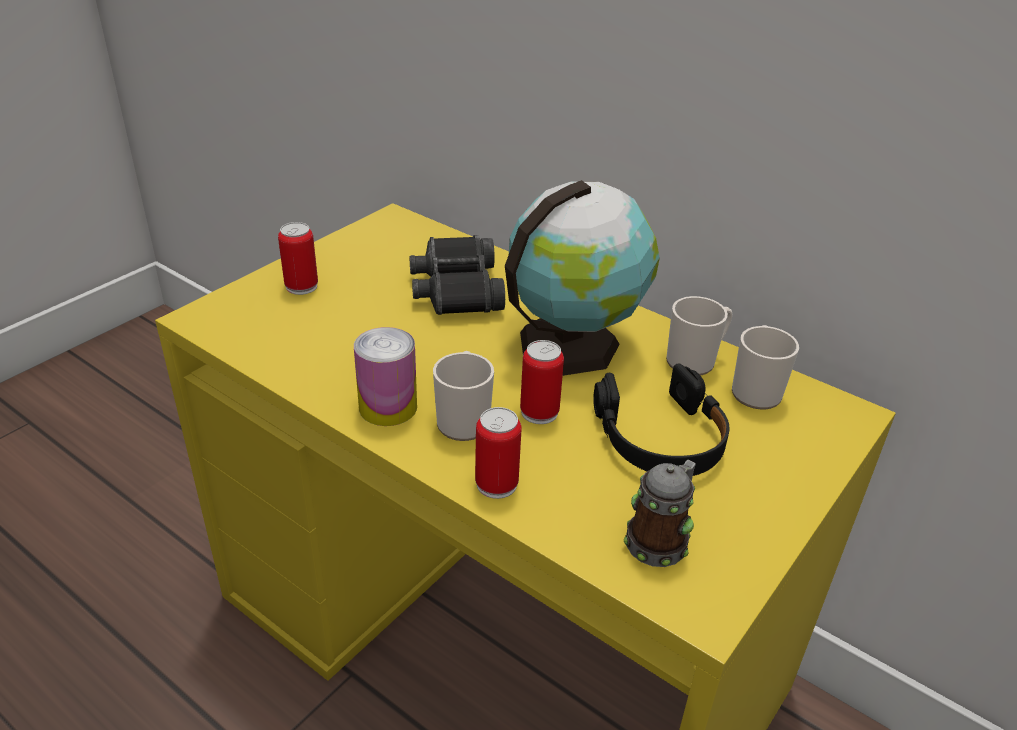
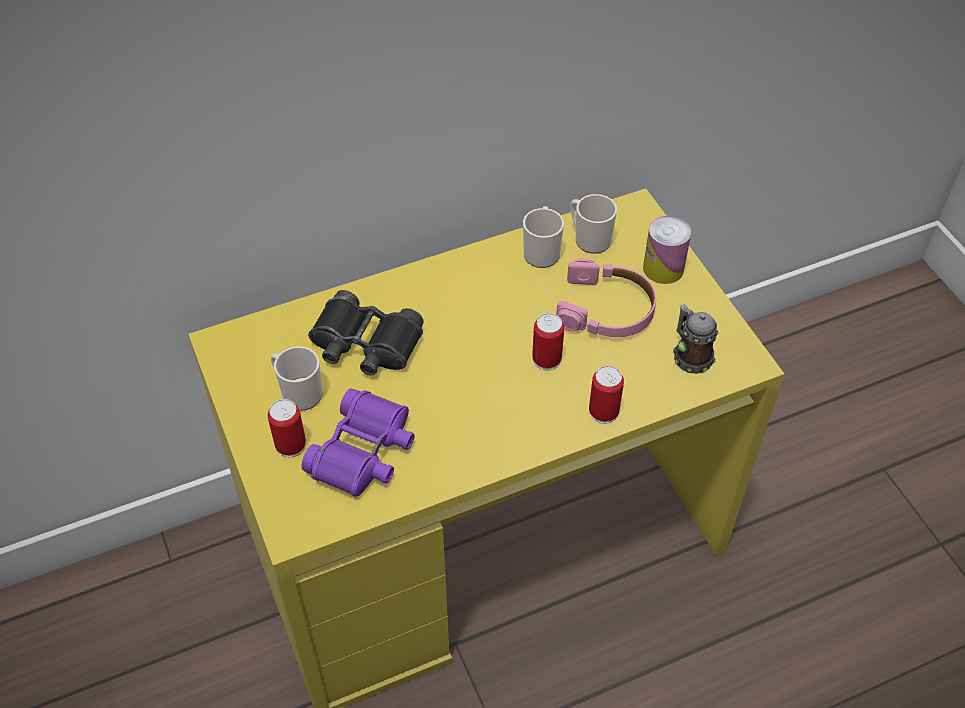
camera: 60 degrees left, 15 degrees up
(319, 328) = (364, 452): none -> purple binoculars
(388, 407) = (491, 441): can -> can (663, 268)
(463, 419) = (530, 403): mug -> mug (298, 392)
(573, 342) = (481, 305): globe -> none
(661, 437) = (607, 309): black headphones -> pink headphones

